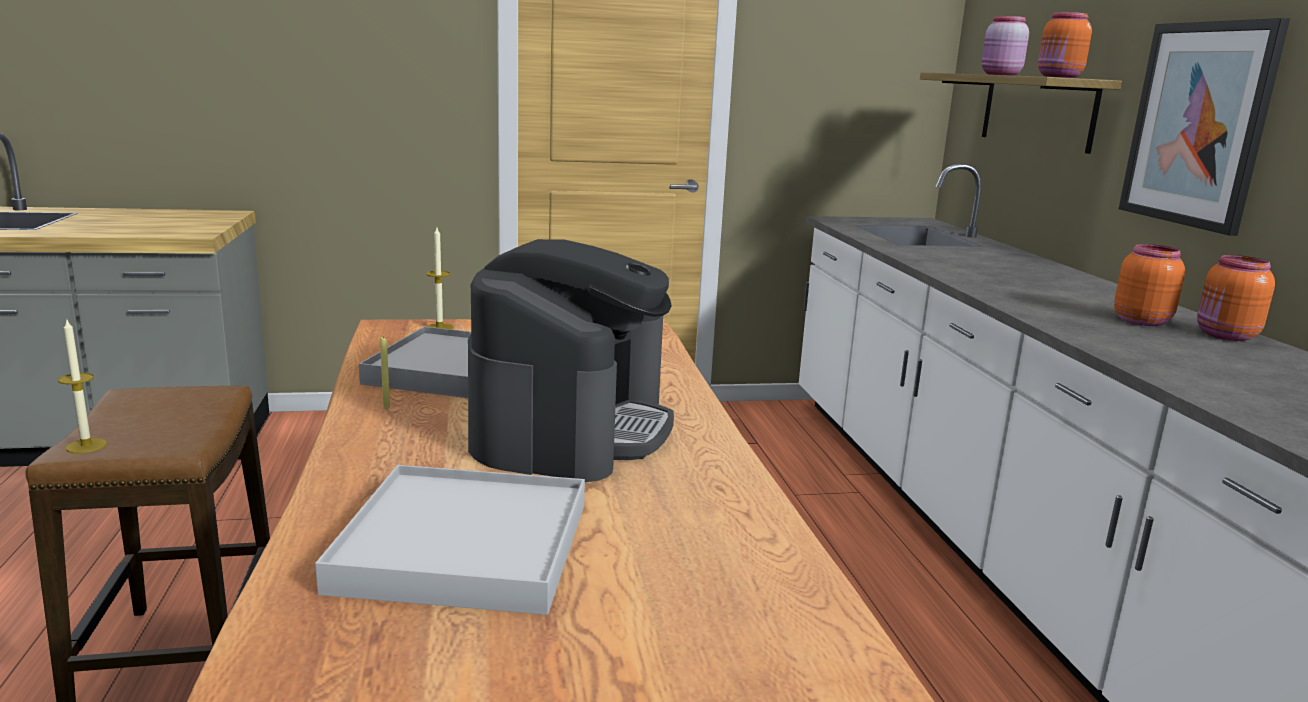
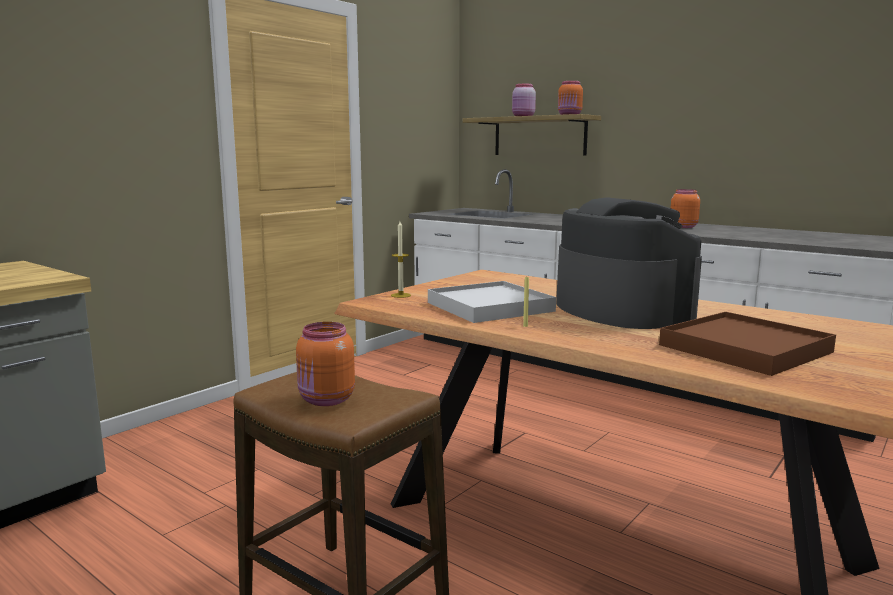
camera: 40 degrees left, 5 degrees down
(86, 446) = (354, 413): candle -> none
(463, 546) = (745, 349): white tray -> brown tray
(1198, 124) = (657, 133): picture -> none
(1225, 336) = (717, 226): orange jar -> orange jar (326, 400)

